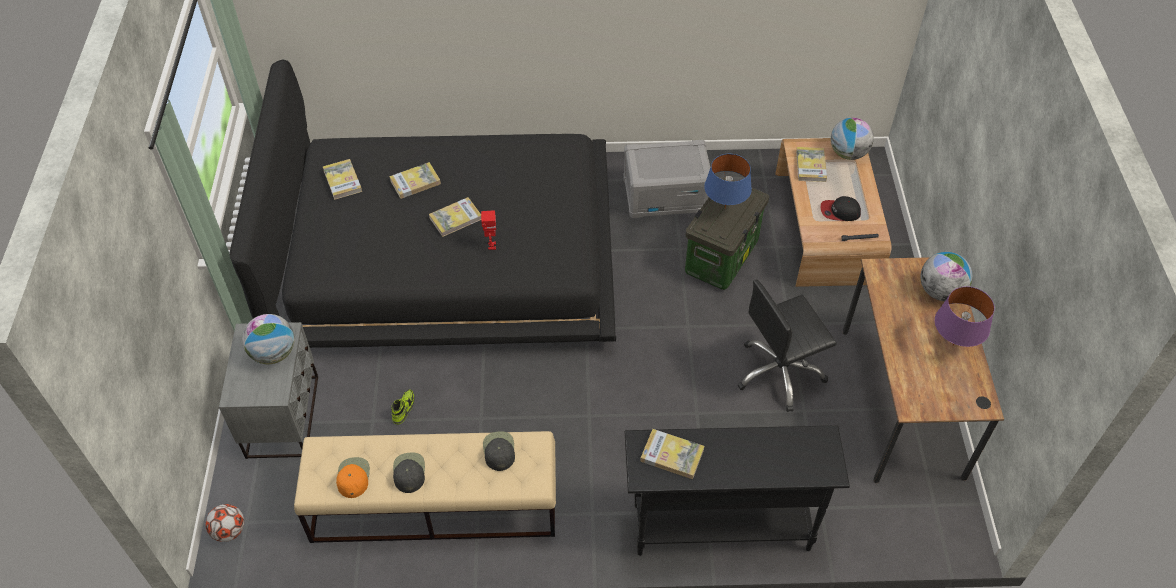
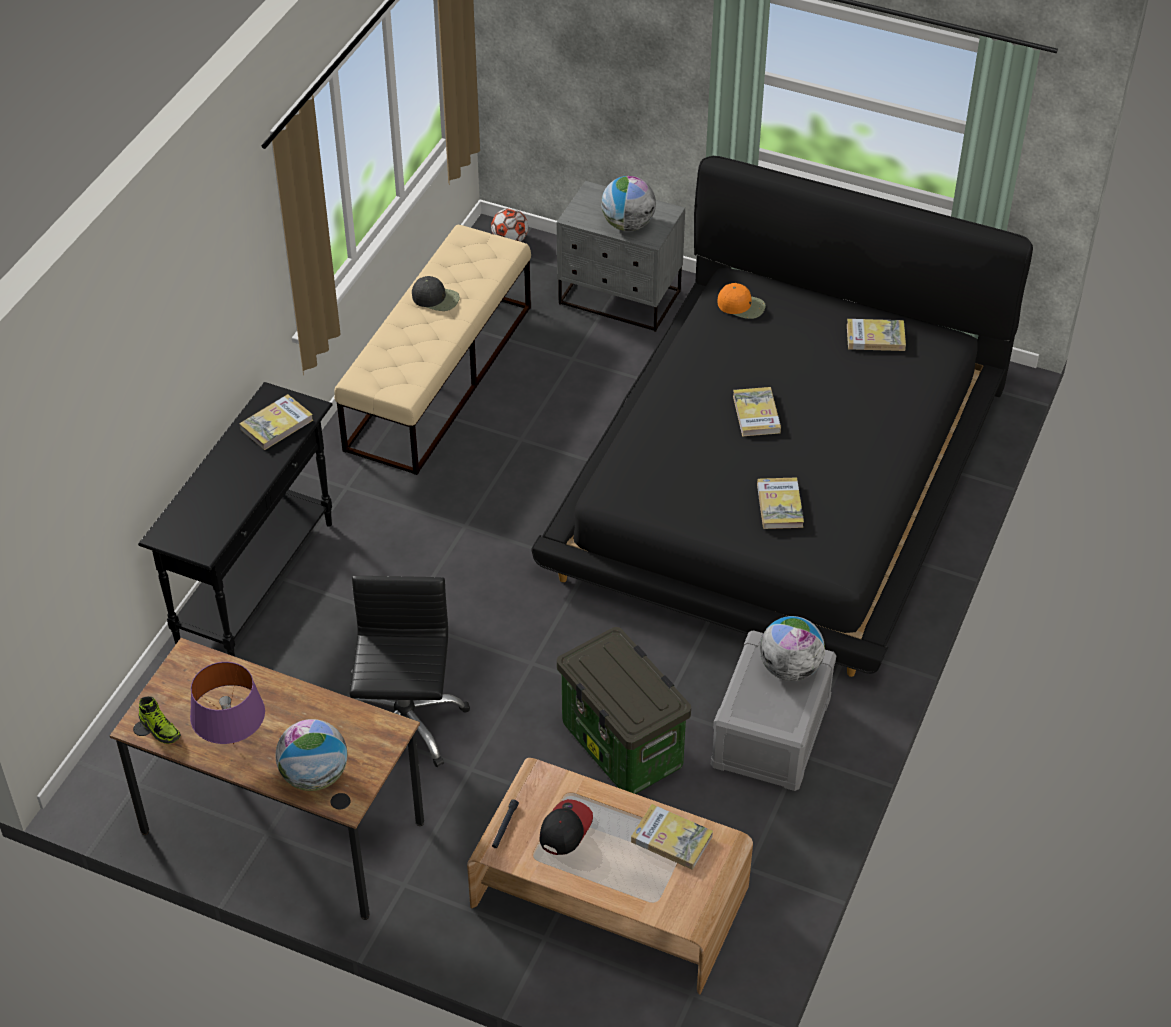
camera: 115 degrees right, 5 degrees down
(353, 477) = (458, 262): orange cap -> orange cap (741, 306)
(403, 409) = (572, 384): shoe -> shoe (160, 728)
(415, 182) = (839, 396): book -> book (779, 505)
(491, 246) = (693, 432): toy robot -> none
(498, 451) = (415, 364): black cap -> none
(724, 208) = (630, 679): blue table lamp -> none
(848, 153) = (672, 900): globe -> globe (790, 668)

